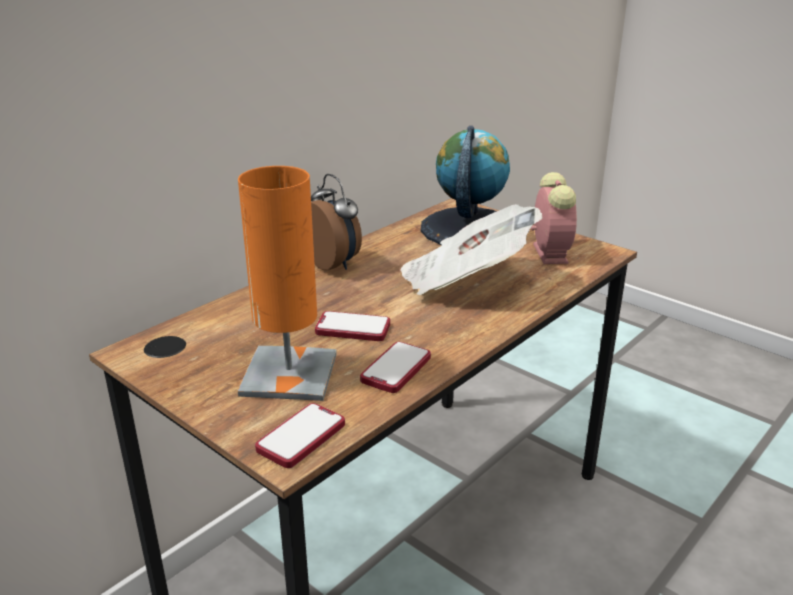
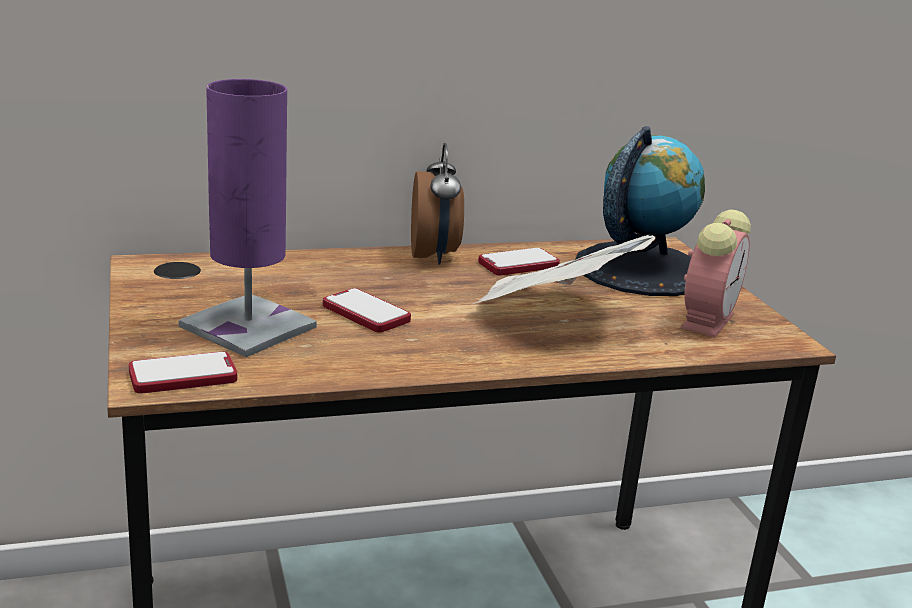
camera: 30 degrees right, 5 degrees down
(289, 374) = (248, 327): orange table lamp -> purple table lamp
(396, 369) = (354, 359): phone -> phone (518, 264)

